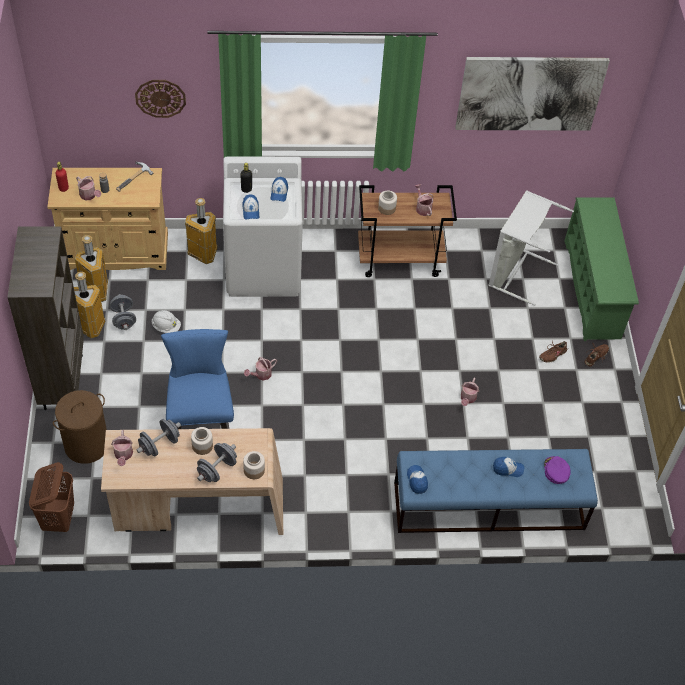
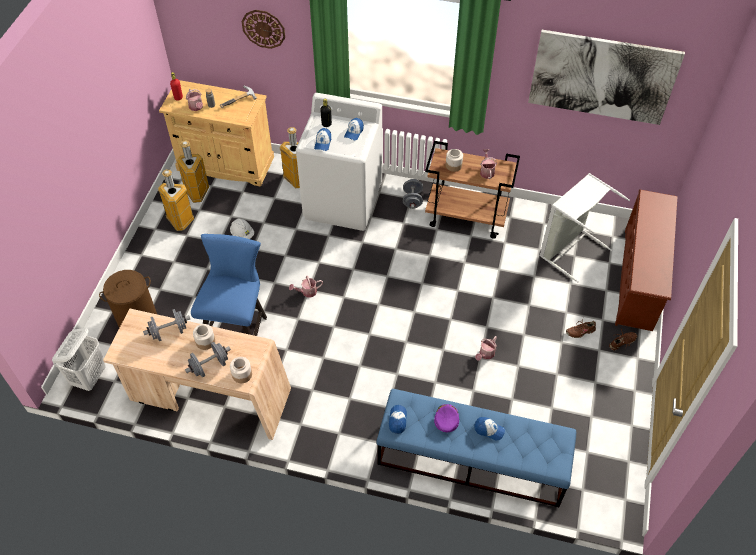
camera: 20 degrees right, 0 degrees up
(58, 518) = (89, 377): brown laundry basket -> white laundry basket
(62, 381) = (140, 261): brown bookcase -> none
(123, 319) = (210, 220): grey dumbbell -> grey dumbbell (412, 200)
(123, 455) = (134, 334): watering can -> none
(556, 471) = (536, 443): purple cap -> purple cap (446, 419)
(593, 289) = (639, 279): green shoe rack -> brown shoe rack

